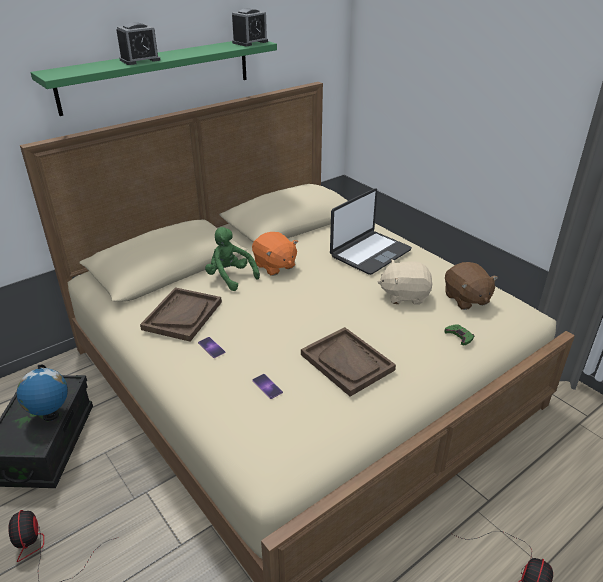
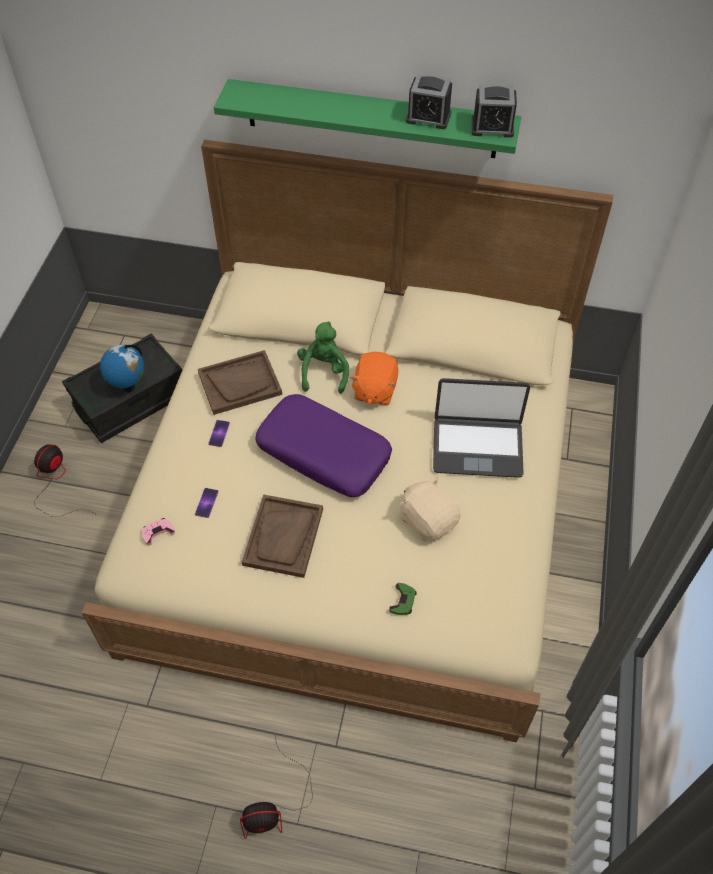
camera: 50 degrees right, 20 degrees up
(140, 60) = (334, 108): alarm clock -> alarm clock (428, 117)
(260, 430) = (158, 532): none -> pink game controller
(297, 309) = (324, 453): none -> purple pillow
(466, 299) = (475, 575): brown plush toy -> none

